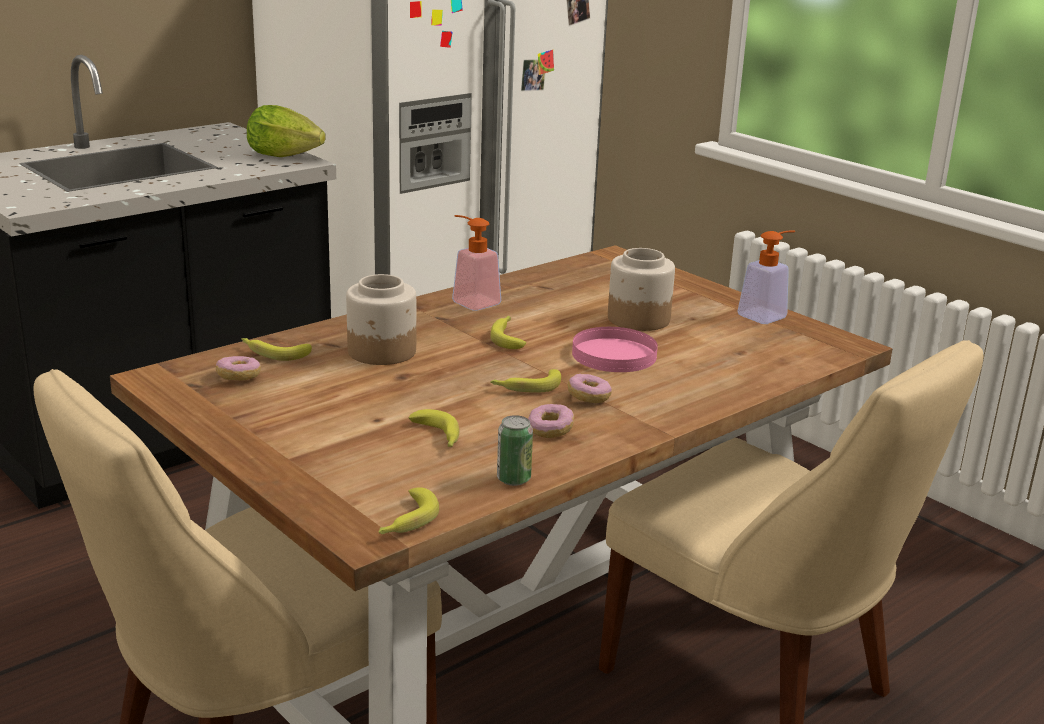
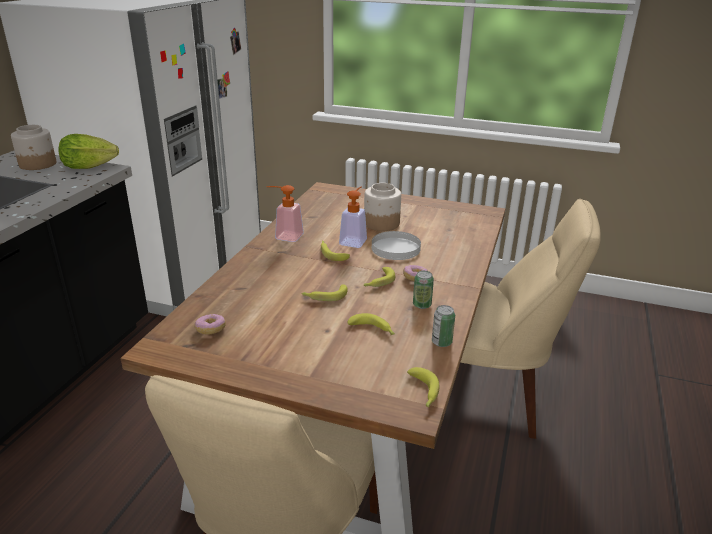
camera: 30 degrees left, 5 degrees up
(274, 353) = (212, 305): banana -> banana (324, 296)
(382, 352) = (276, 284): jar -> jar (38, 164)
(550, 430) = (422, 305): donut -> can
(614, 355) = (396, 248): pink plate -> white plate
(767, 315) = (435, 204): soap dispenser -> soap dispenser (354, 240)

